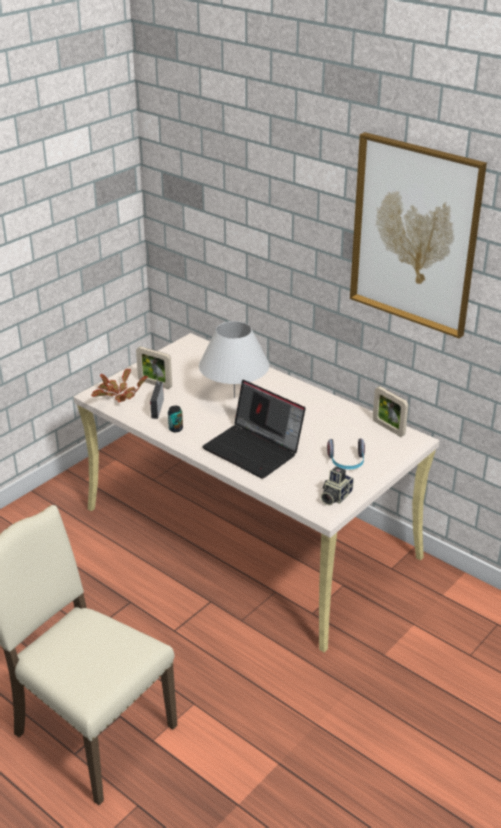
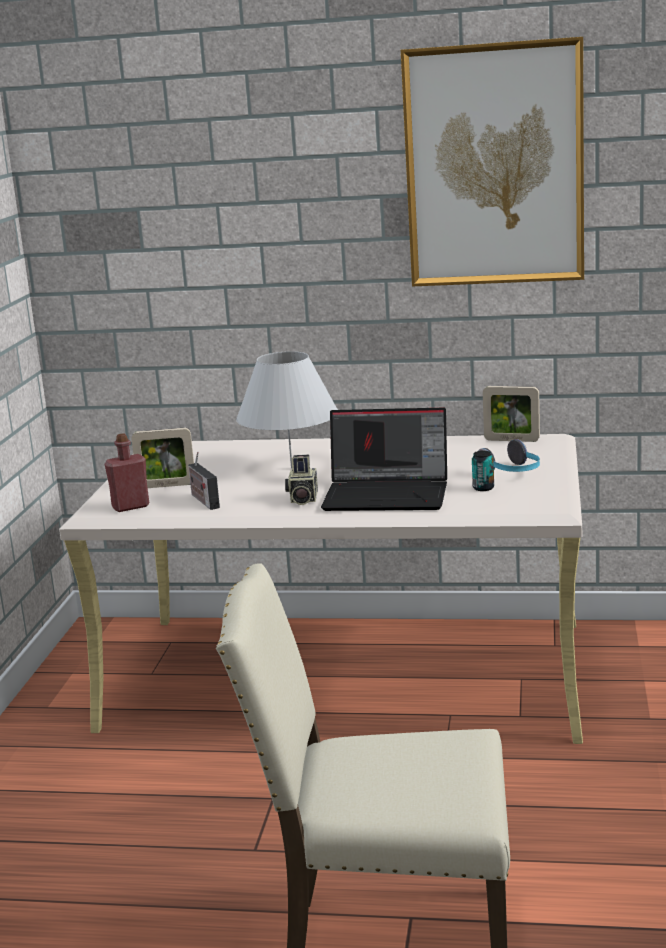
camera: 30 degrees left, 15 degrees down
(118, 395) = (130, 506): potted plant -> red bottle
(175, 429) = (258, 508): can -> can (483, 488)
(334, 496) = (545, 497): camera -> camera (302, 499)

